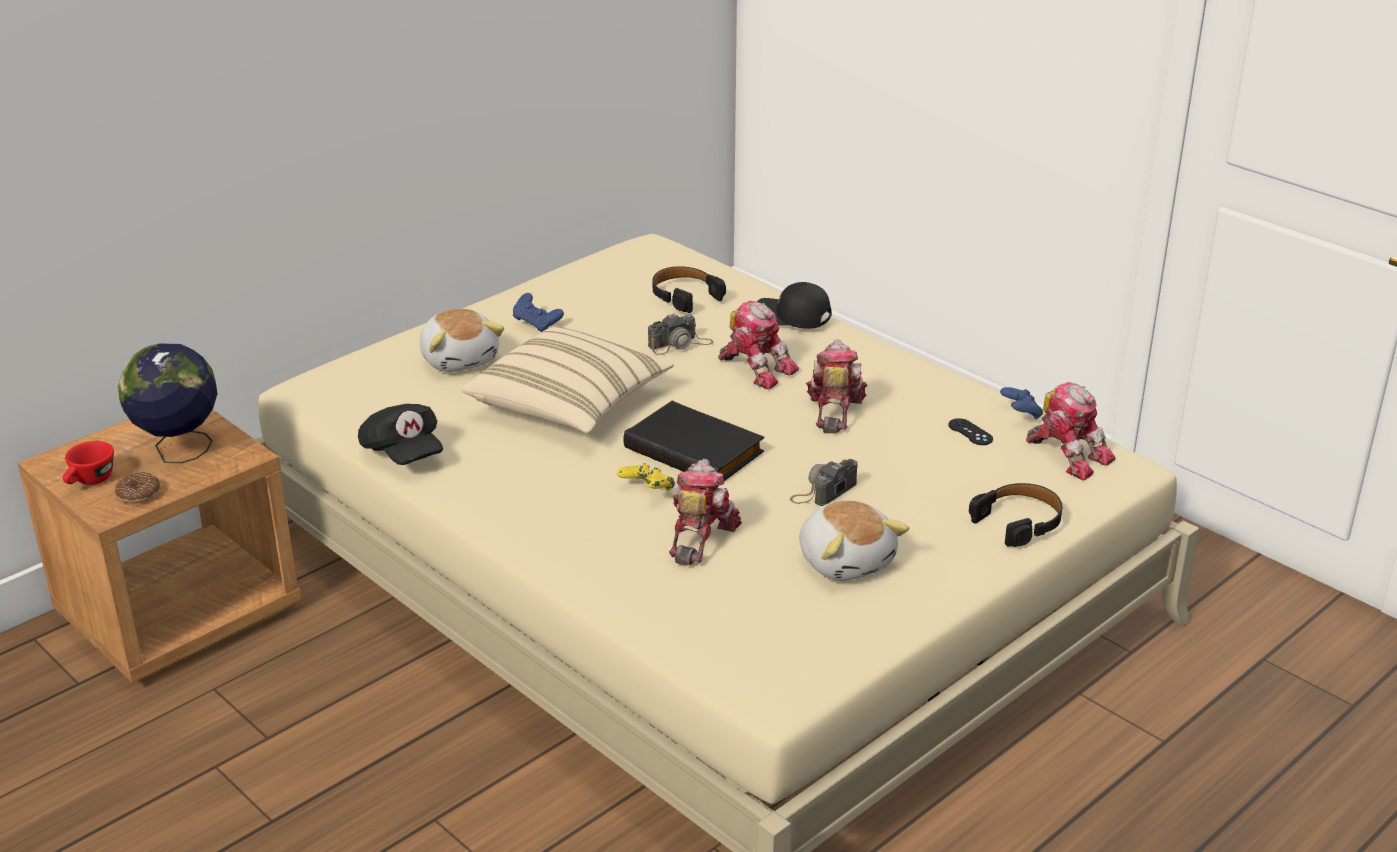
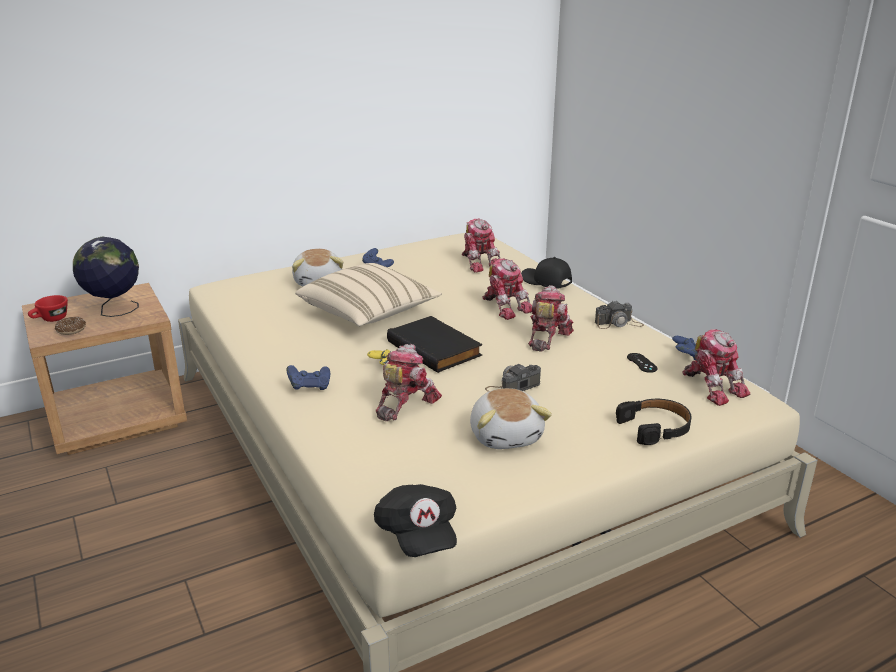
camera: 15 degrees right, 5 degrees down
(402, 453) = (246, 328): black cap -> black cap (417, 535)
(557, 532) = (310, 387): none -> blue game controller
(680, 344) = (461, 288): camera -> camera (618, 324)
(685, 296) = (479, 262): black headphones -> toy robot

